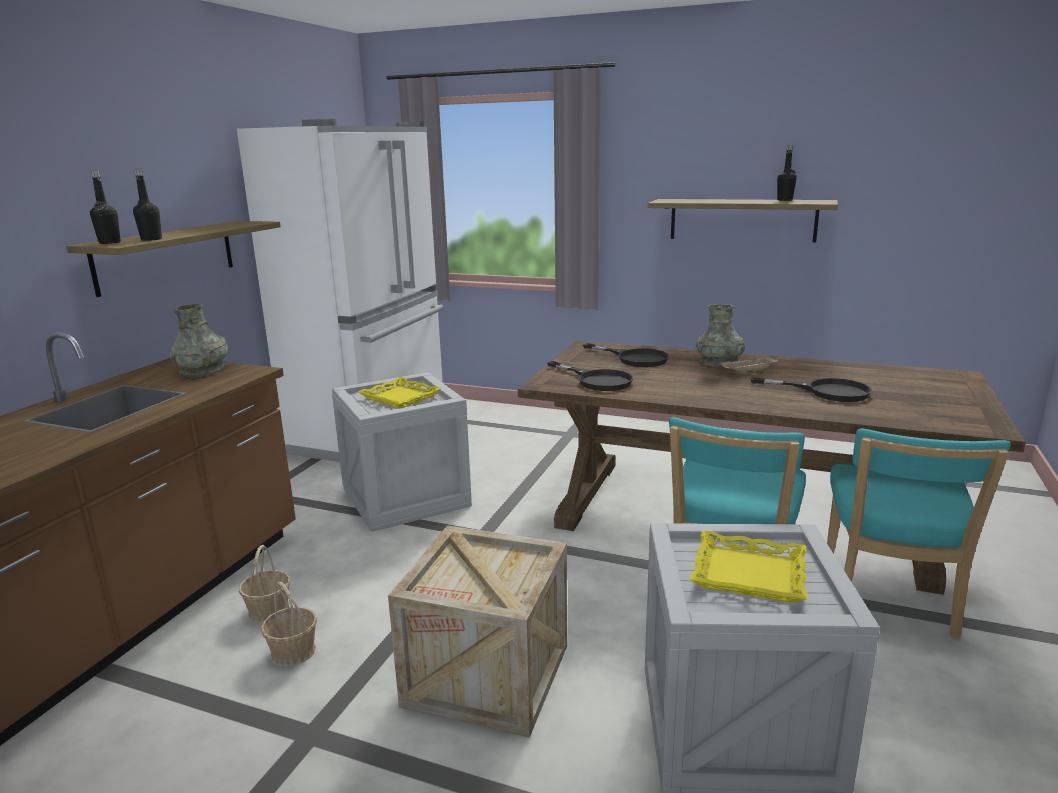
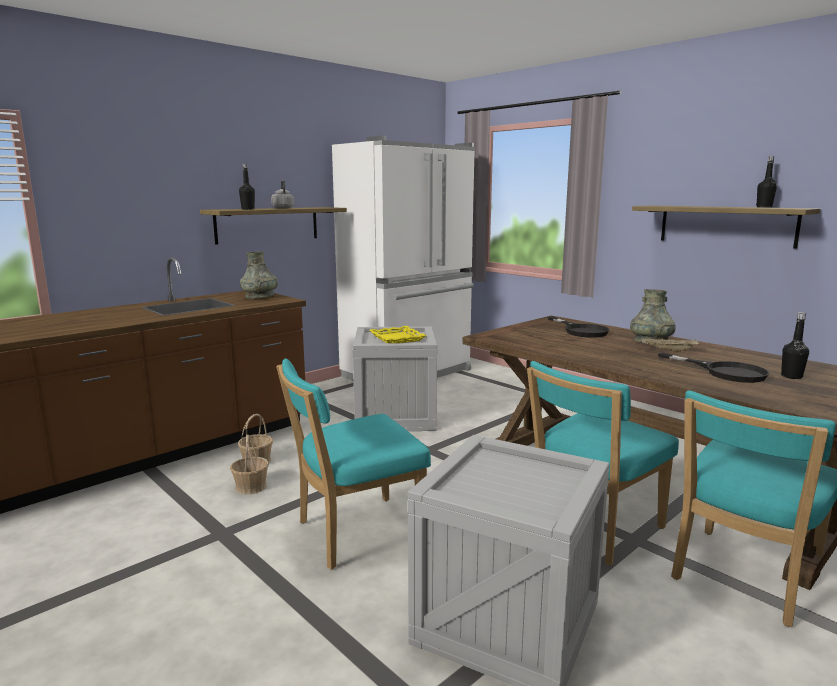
camera: 25 degrees right, 5 degrees down
(109, 242) = (223, 209): black bottle -> black bottle (791, 376)
(193, 231) = (283, 208): none -> grey kettle
(487, 674) = (355, 533): crate -> turquoise chair
(597, 380) = (529, 339): black frying pan -> none
(748, 574) = (512, 481): yellow tray -> none

